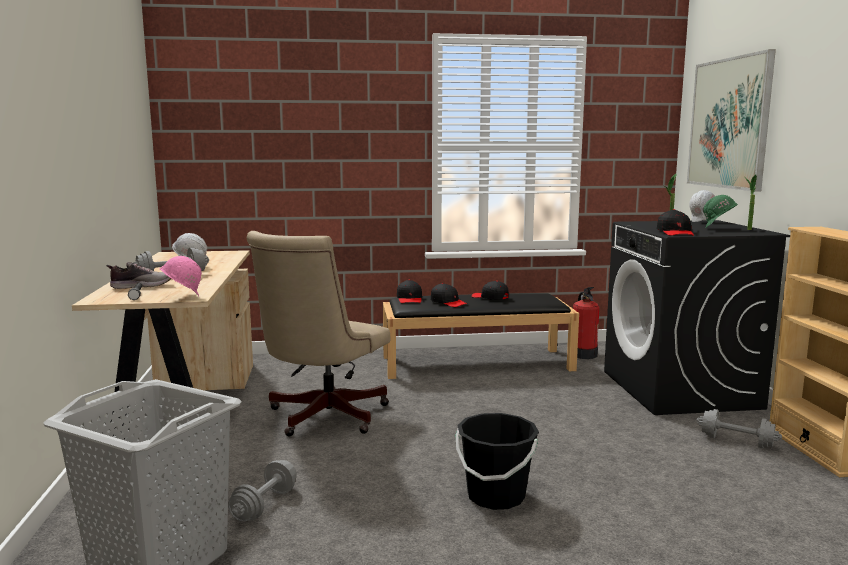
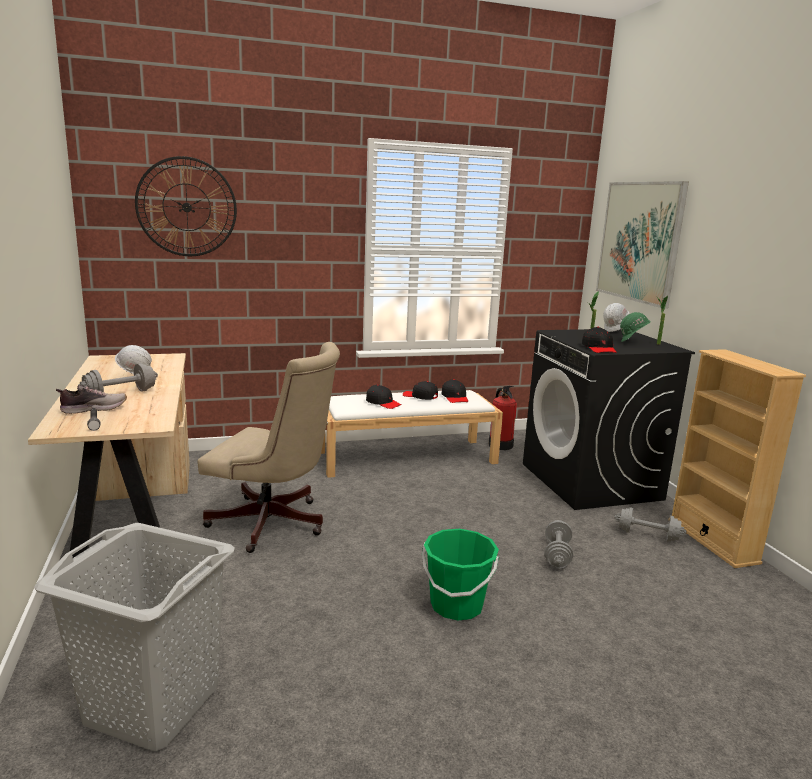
camera: 10 degrees left, 5 degrees up
(182, 298) = (144, 426): pink hard hat -> none
(254, 108) = (186, 207): none -> wall clock
(264, 505) = (242, 630): grey dumbbell -> grey dumbbell (557, 555)
(322, 417) = (274, 524): beige office chair -> beige office chair turned 90 degrees counterclockwise
(409, 299) = (345, 399): black cap -> black cap (455, 397)
(477, 363) = (407, 457): black bench -> white bench
(495, 496) = (456, 605): black bucket -> green bucket

